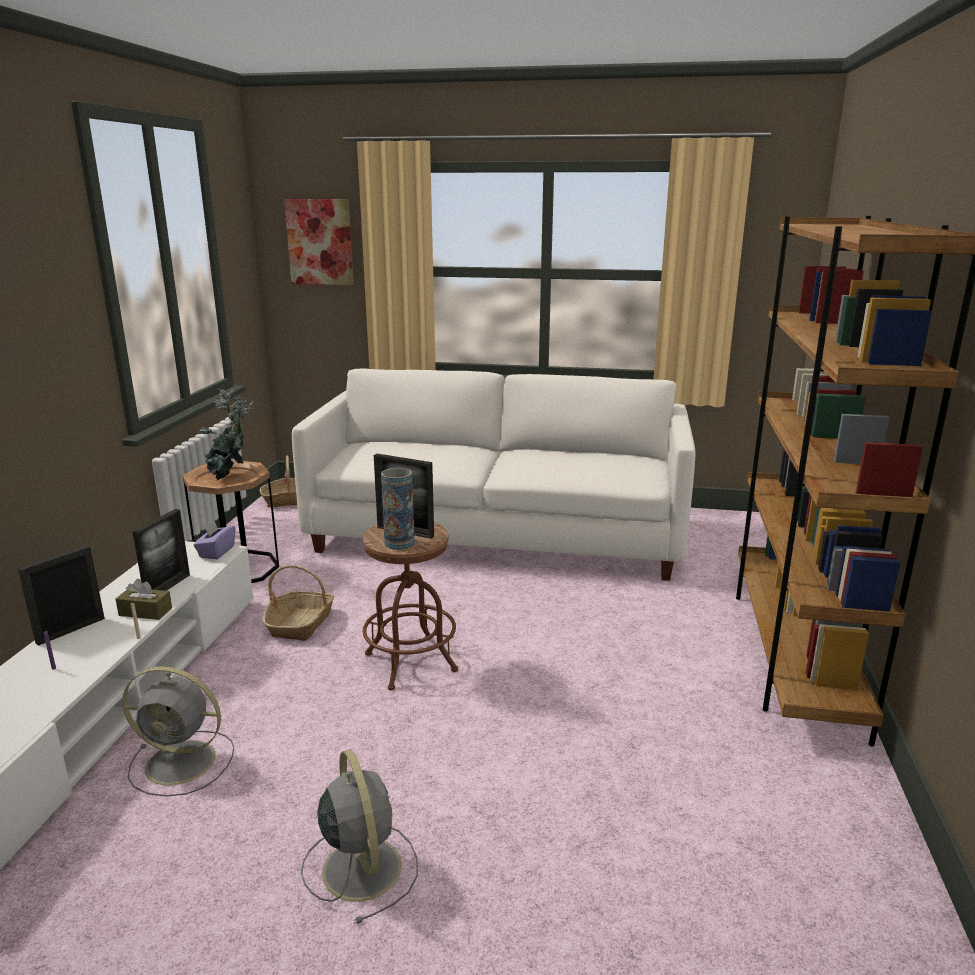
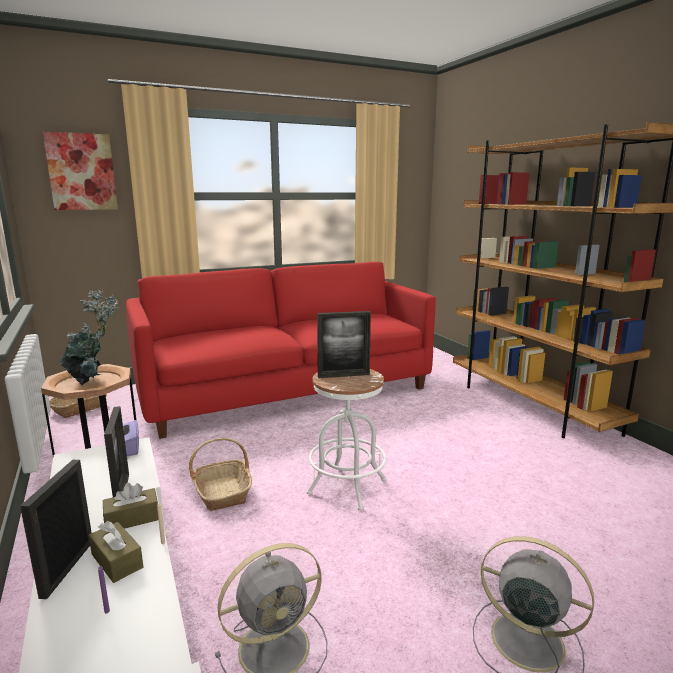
camera: 35 degrees left, 5 degrees down
(99, 638) = (117, 561): none -> brown tissue box
(399, 543) = (355, 382): vase -> none
(410, 662) = (347, 487): brown stool -> white stool
(497, 535) = (286, 390): white sofa -> red sofa

